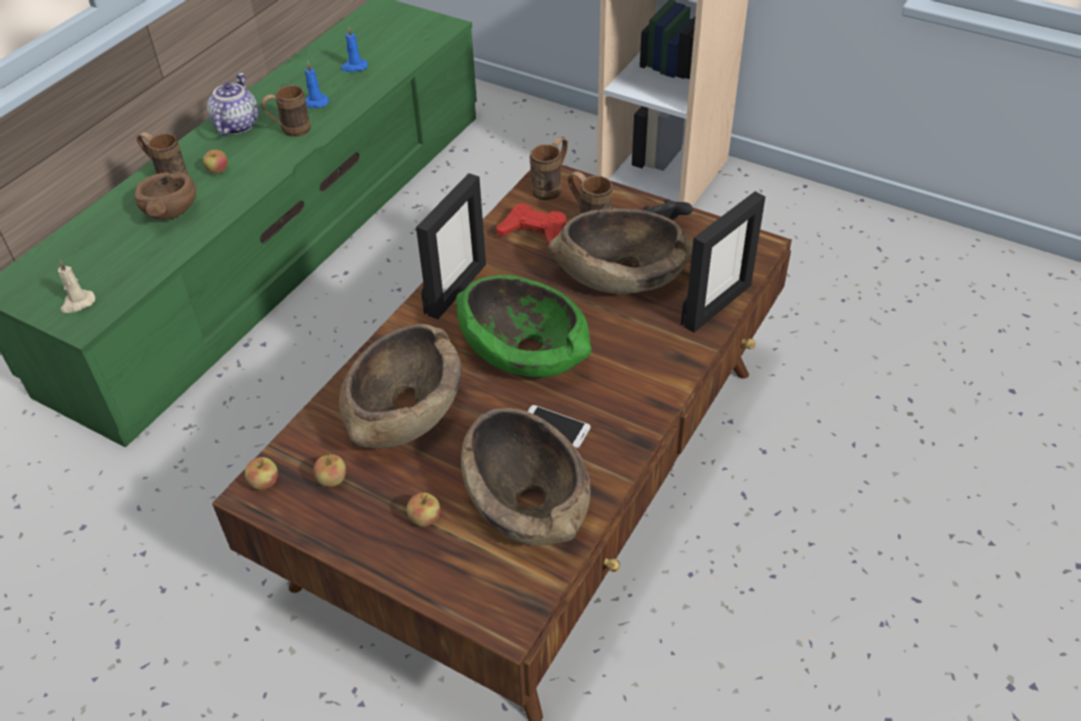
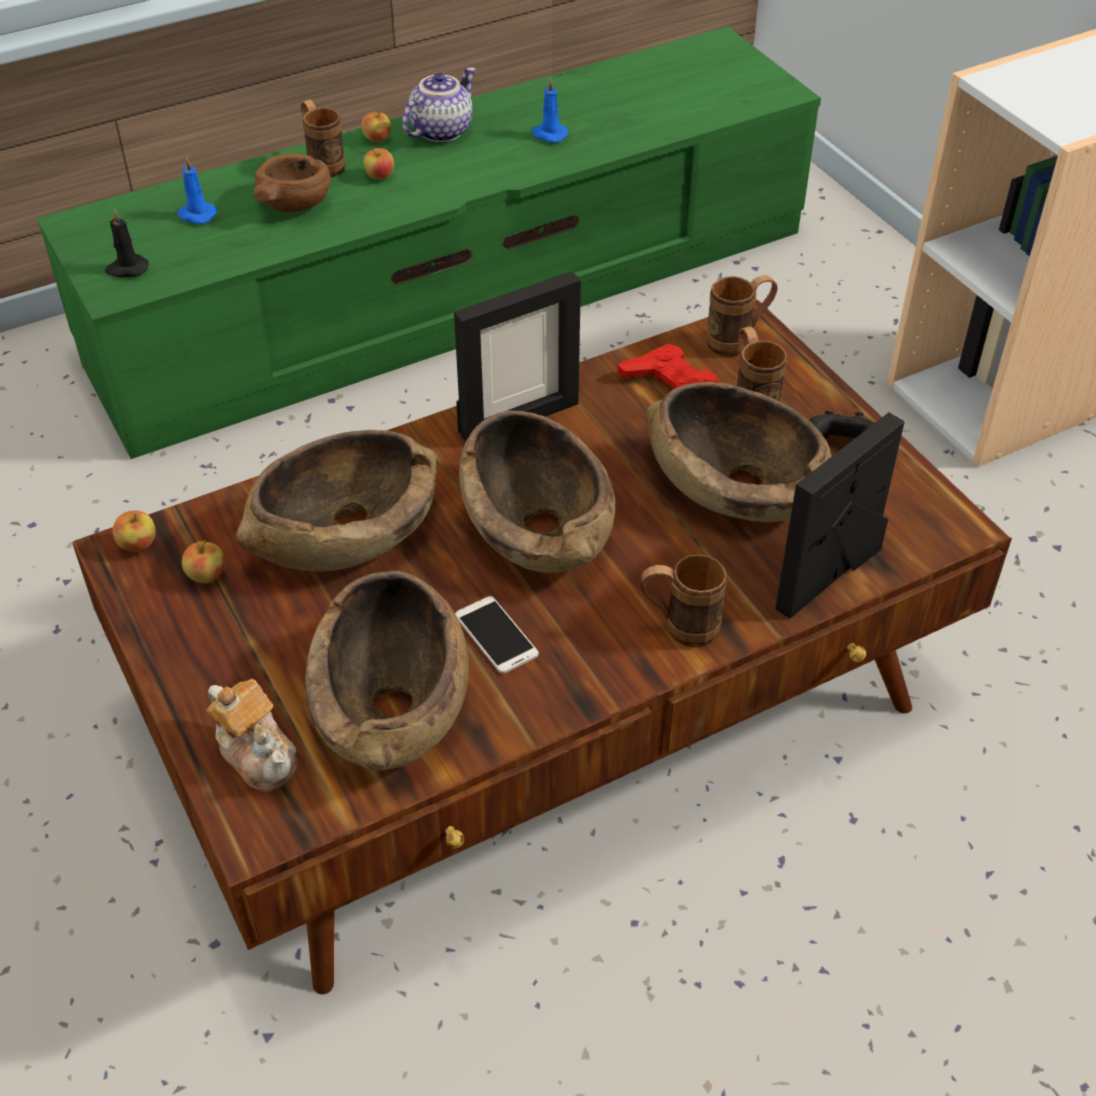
camera: 30 degrees right, 0 degrees up
(77, 303) = (127, 269): beige candle -> black candle
(290, 131) = (494, 159): brown mug -> brown mug (679, 627)
(354, 67) = (629, 107): blue candle -> blue candle (196, 215)
(425, 519) = (266, 668): apple -> apple (377, 139)
(466, 574) = (258, 754): none -> teapot
(524, 350) = (538, 527): green bowl -> brown bowl
(716, 304) = (829, 578): picture frame -> picture frame turned 150 degrees clockwise

